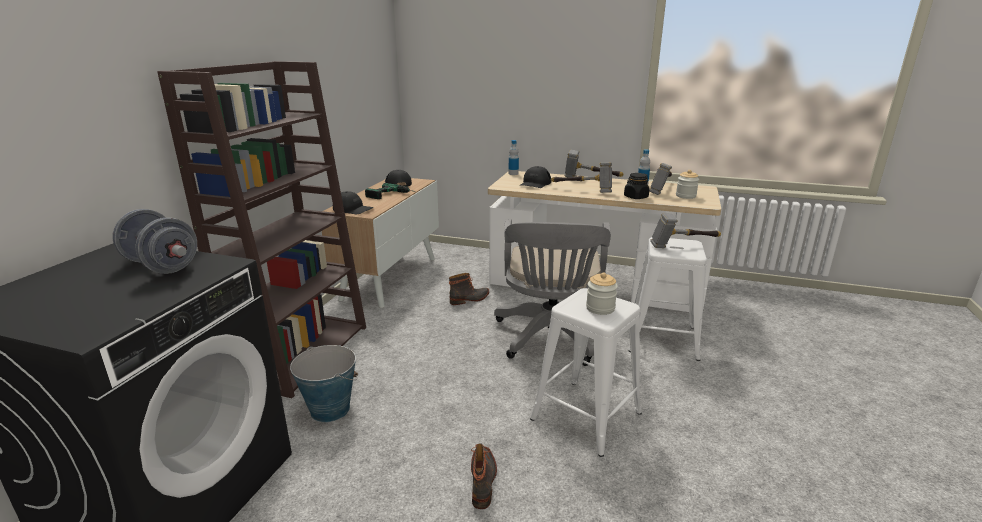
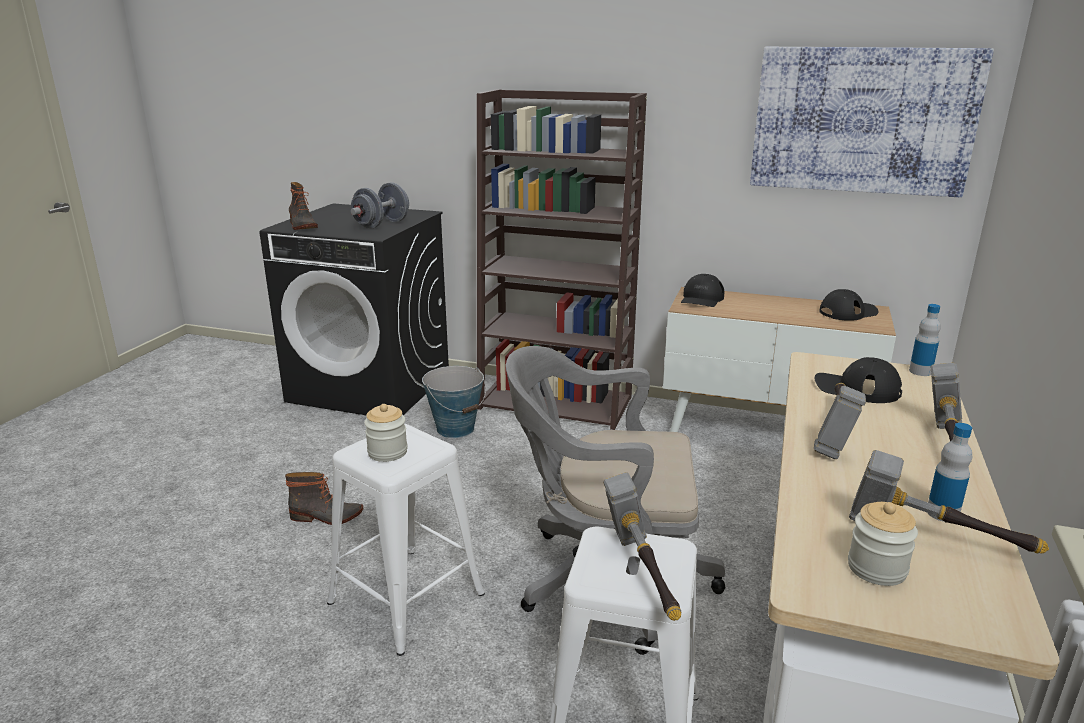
camera: 90 degrees right, 0 degrees up
(362, 68) = (862, 120): none -> picture
(391, 195) = (778, 313): power drill -> none
(470, 299) = (719, 501): boot -> boot (302, 226)
(635, 197) = (819, 489): black jar -> none

